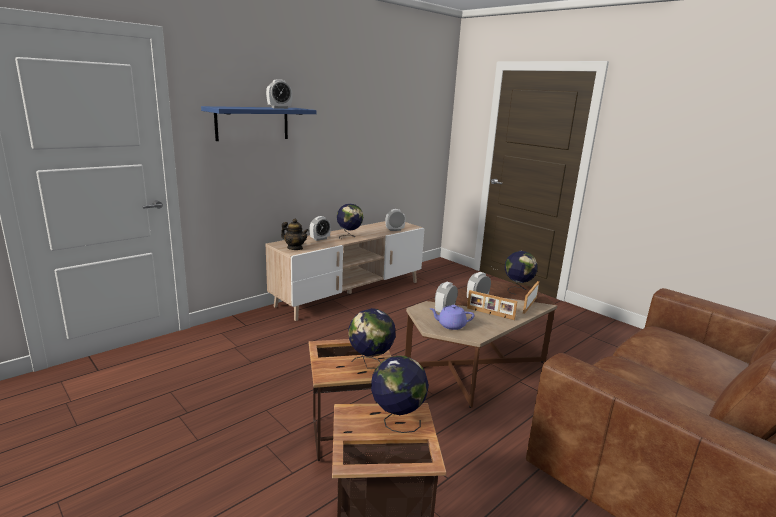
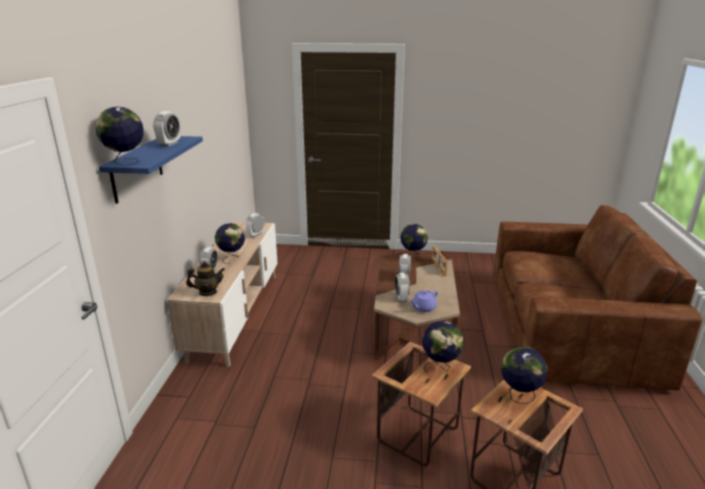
camera: 40 degrees left, 5 degrees up
(219, 107) = (125, 163): none -> globe
(490, 314) = (429, 286): picture frame -> none

